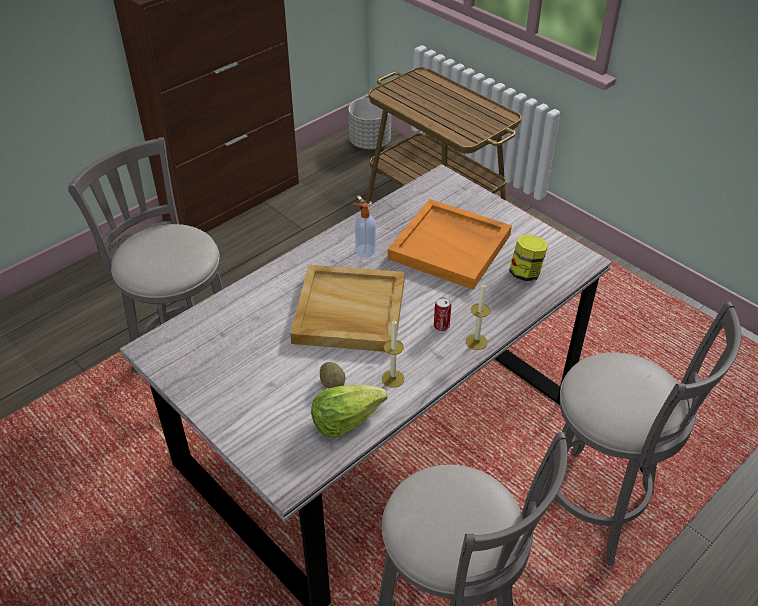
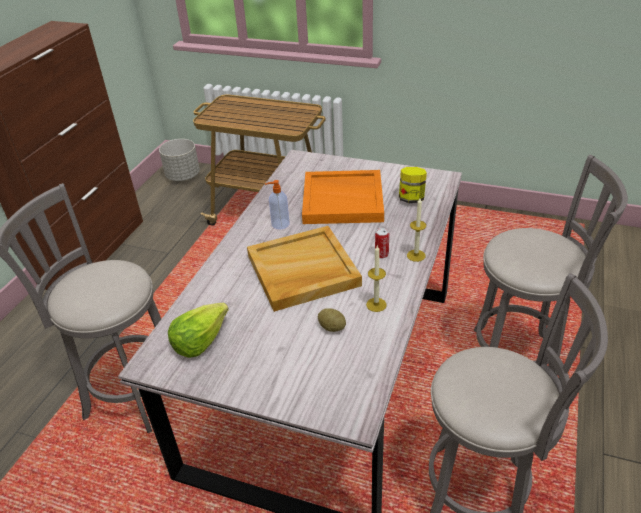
camera: 25 degrees left, 5 degrees down
(345, 419) = (364, 349): lettuce -> lettuce (200, 340)

